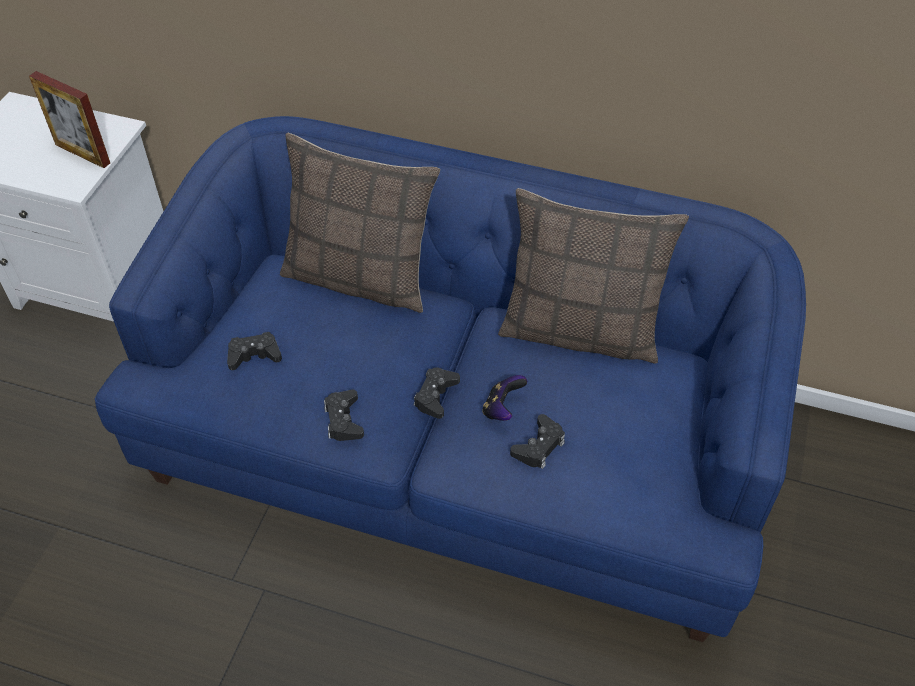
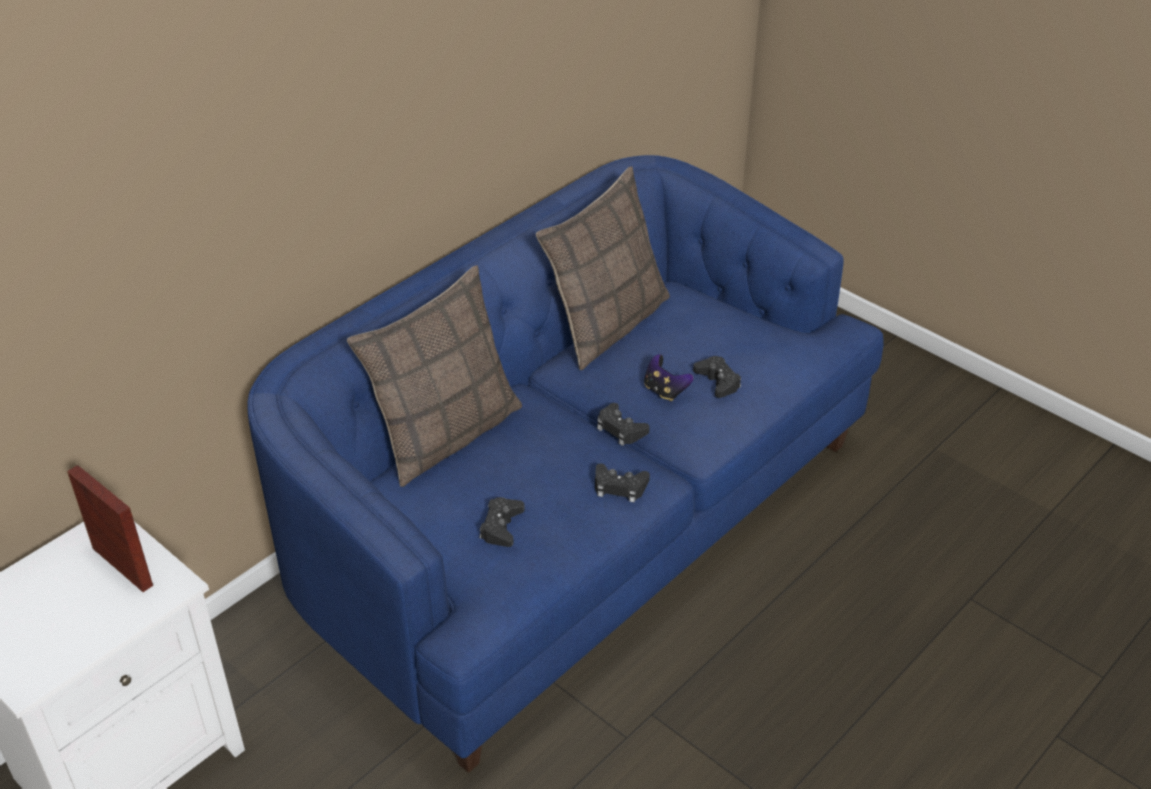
camera: 65 degrees left, 10 degrees down
(82, 154) = (122, 567): picture frame -> picture frame turned 105 degrees counterclockwise

